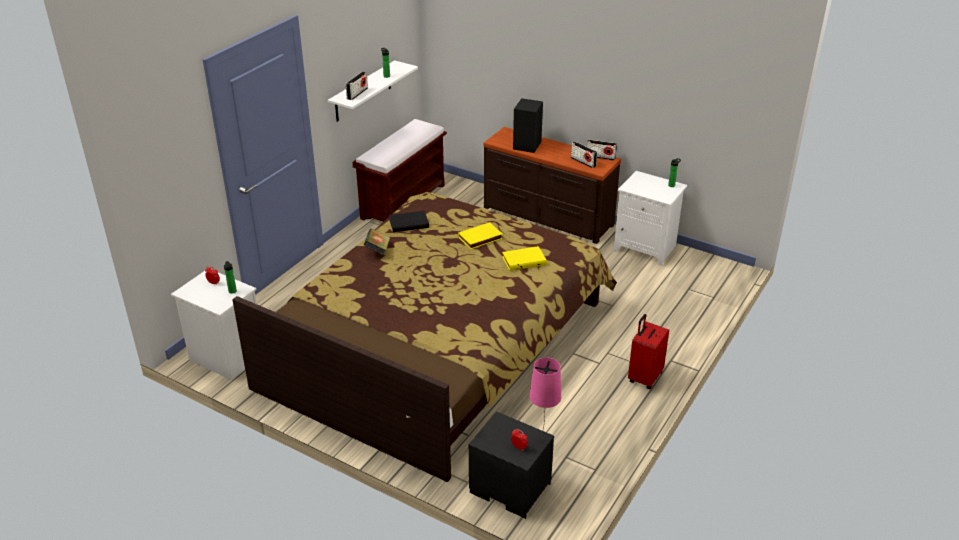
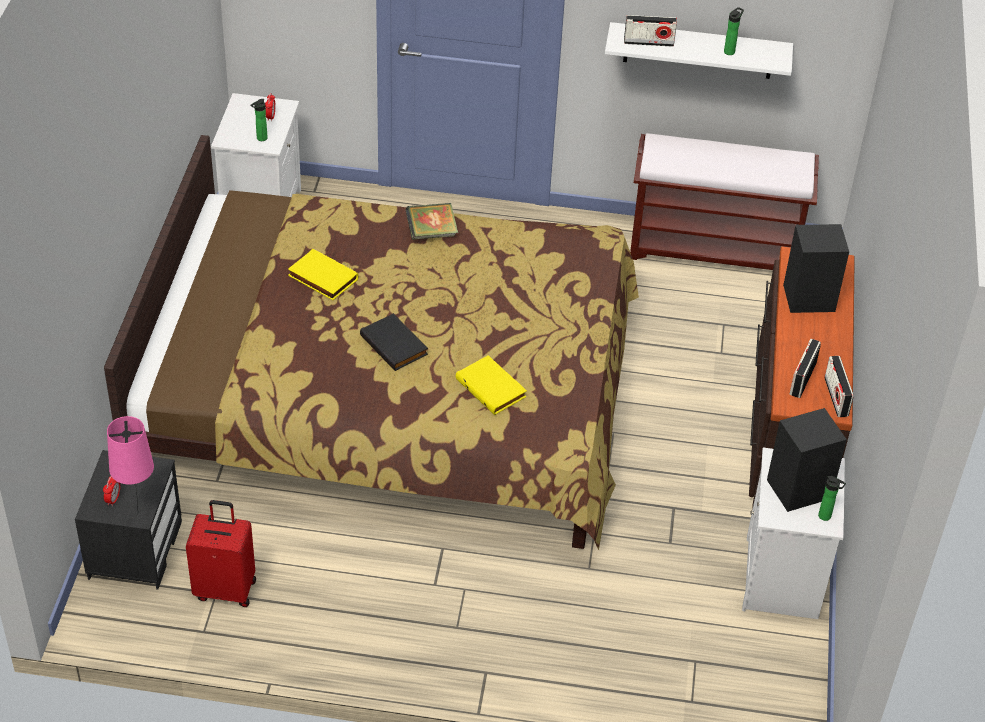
camera: 65 degrees right, 10 degrees up
(409, 223) = (517, 242): black book -> black book (395, 345)
(480, 238) = (522, 326): yellow book -> yellow book (321, 278)
(644, 377) = (427, 646): red suitcase -> red suitcase (226, 588)
(651, 187) = (800, 489): none -> black speaker

